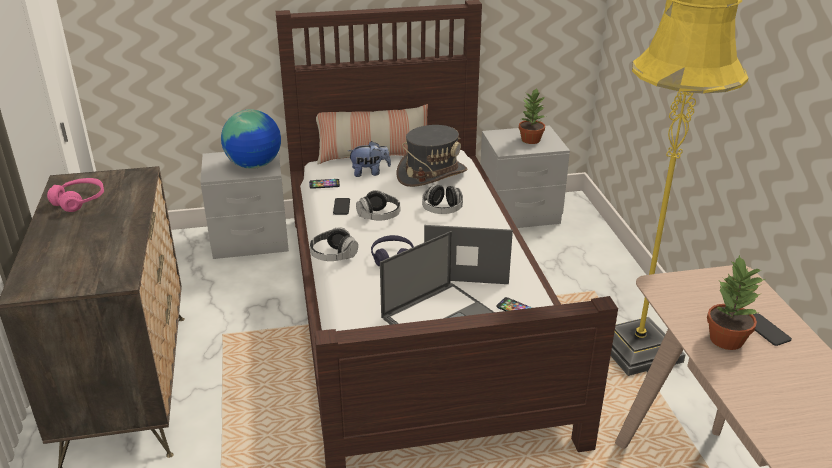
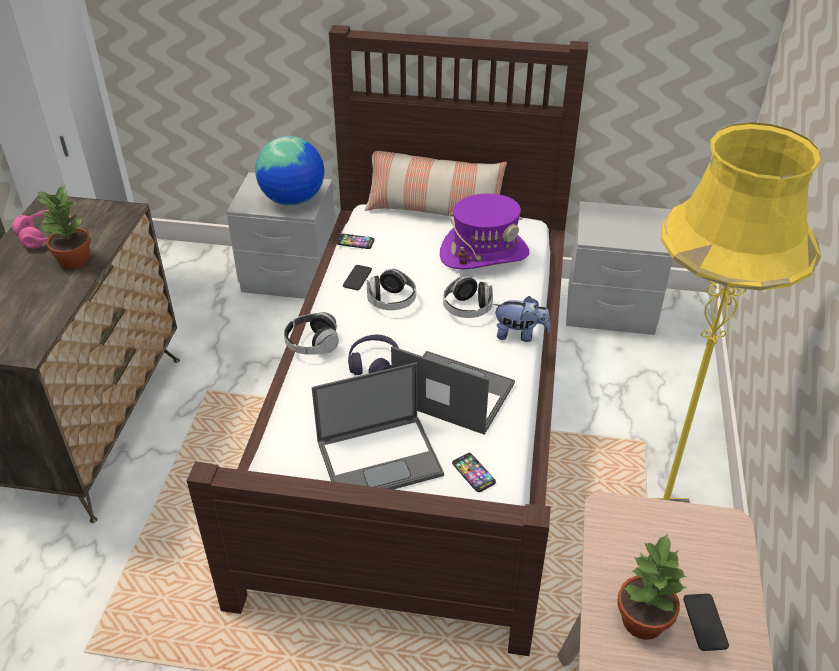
camera: 20 degrees right, 10 degrees up
(369, 172) = (414, 236): plush toy -> plush toy (520, 334)
(431, 174) = (484, 253): grey hat -> purple hat
(530, 140) = (632, 227): potted plant -> potted plant (73, 260)

